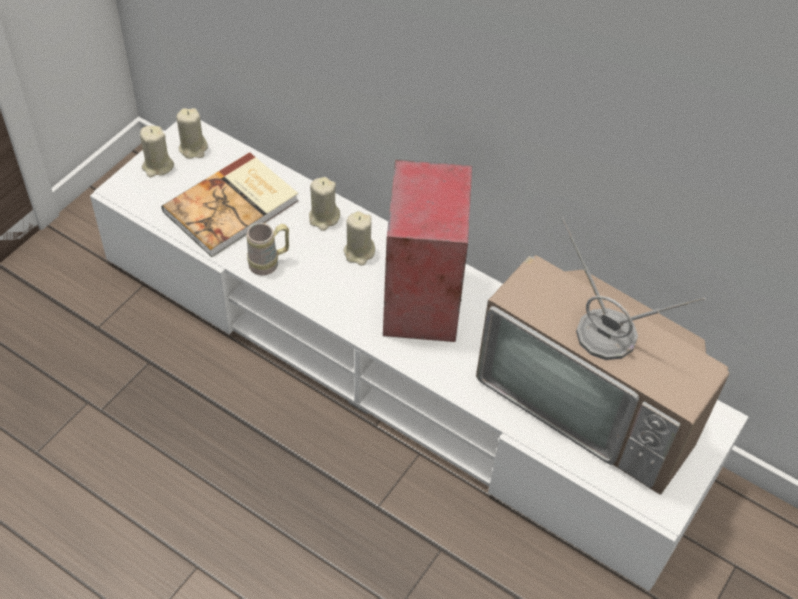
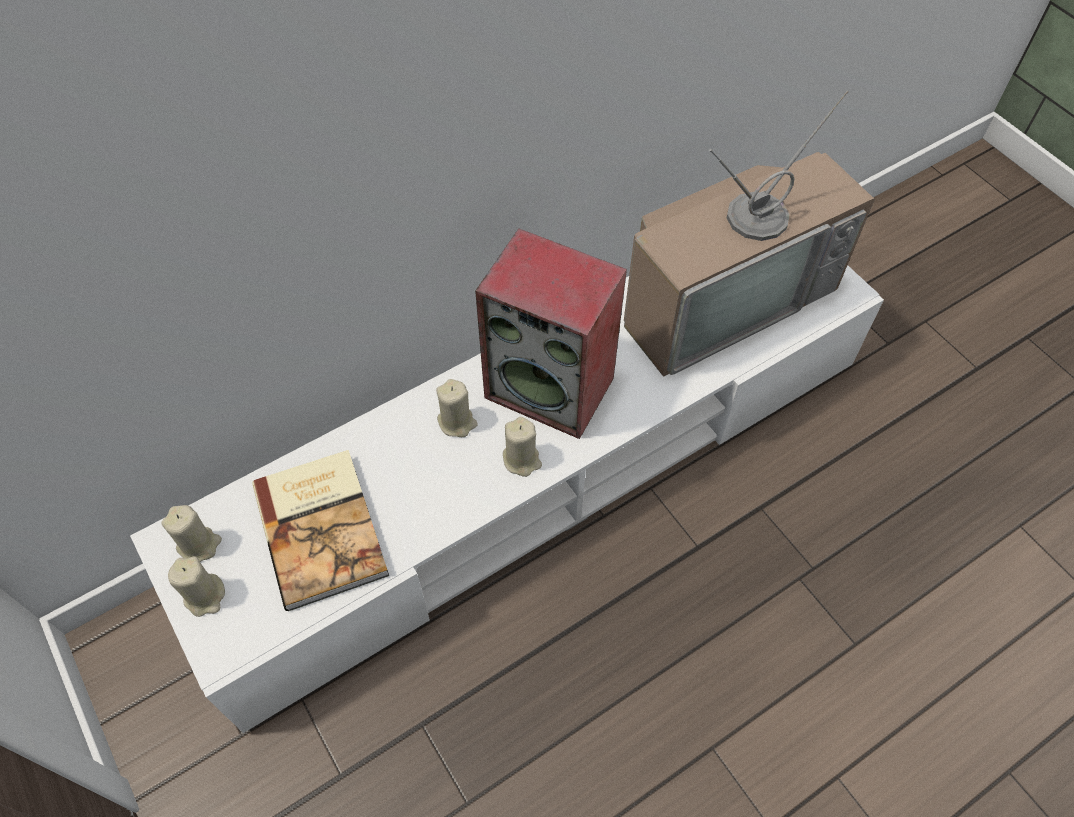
camera: 65 degrees left, 5 degrees up
(269, 263) = (429, 515): beige mug -> none
(324, 218) = (390, 439): beige candle -> beige candle (522, 460)

